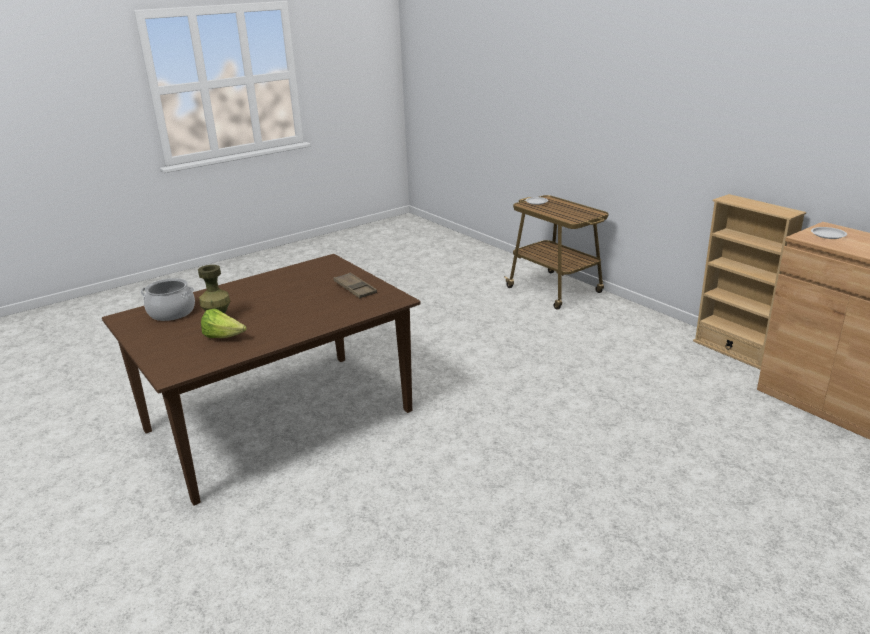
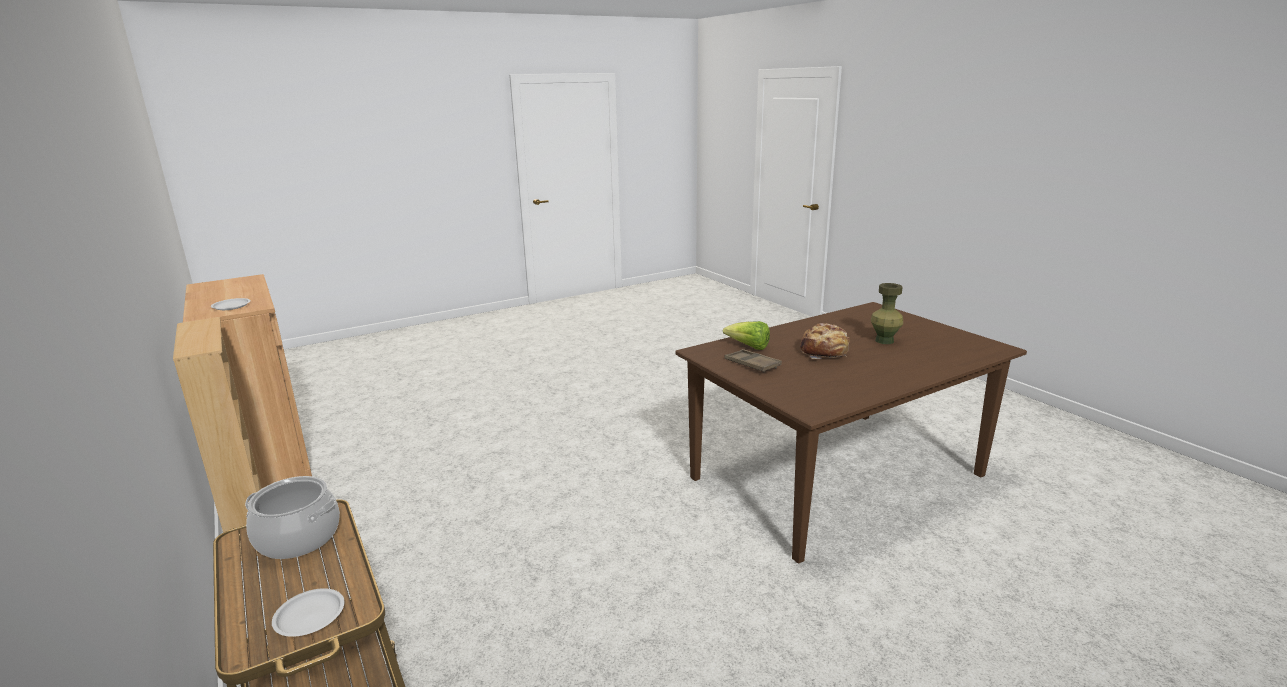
camera: 175 degrees left, 5 degrees down
(172, 312) = (948, 350): cooking pot -> cooking pot (298, 538)
(223, 337) = (860, 327): lettuce -> lettuce (749, 347)
(285, 304) = (824, 352): none -> bread

